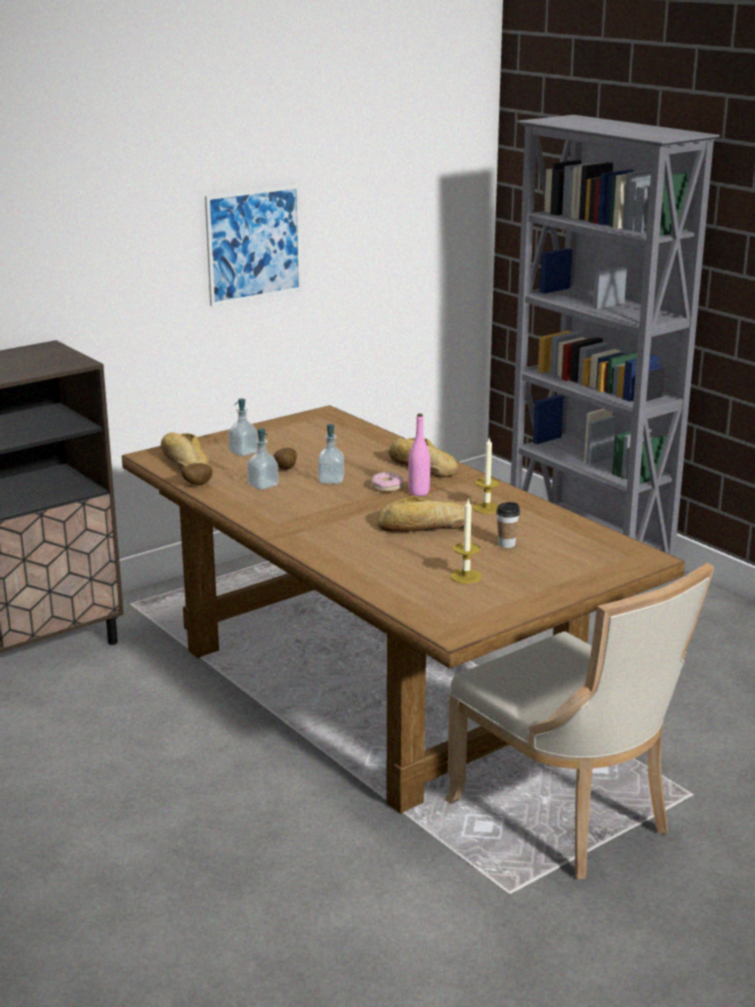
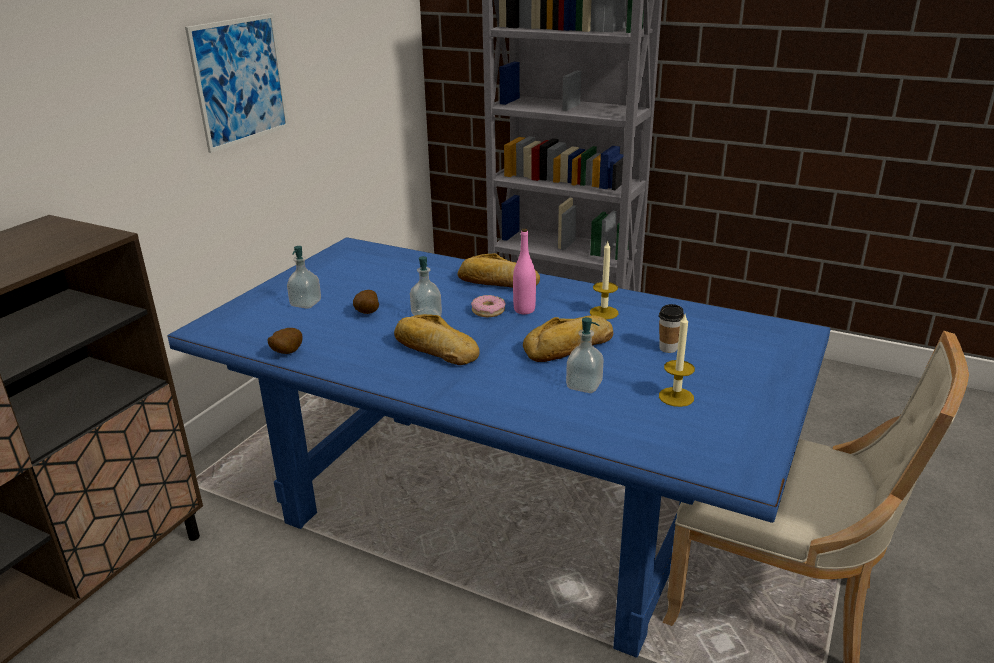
camera: 25 degrees left, 5 degrees up
(185, 462) = (250, 328): bread -> bread (435, 350)
(263, 485) = (361, 337): soap dispenser -> soap dispenser (584, 385)
(374, 688) = (496, 509): brown dining table -> blue dining table

